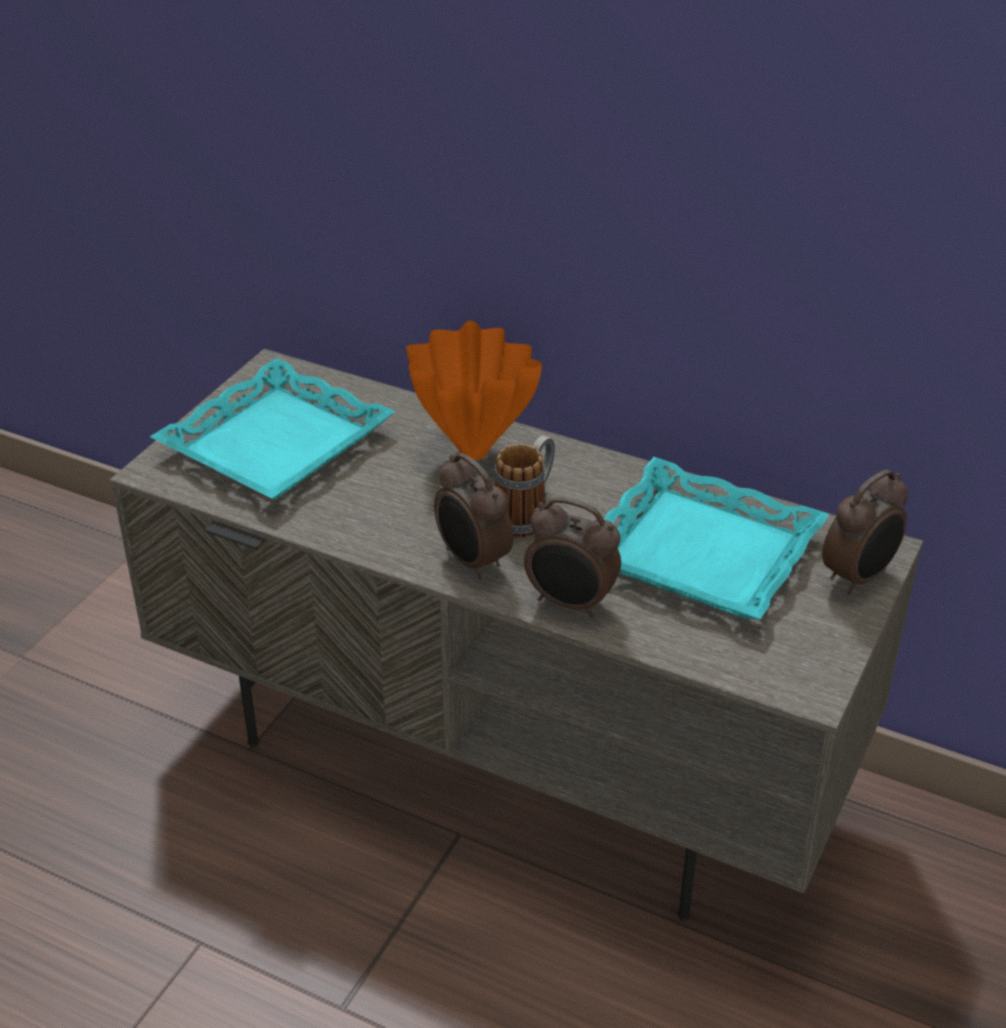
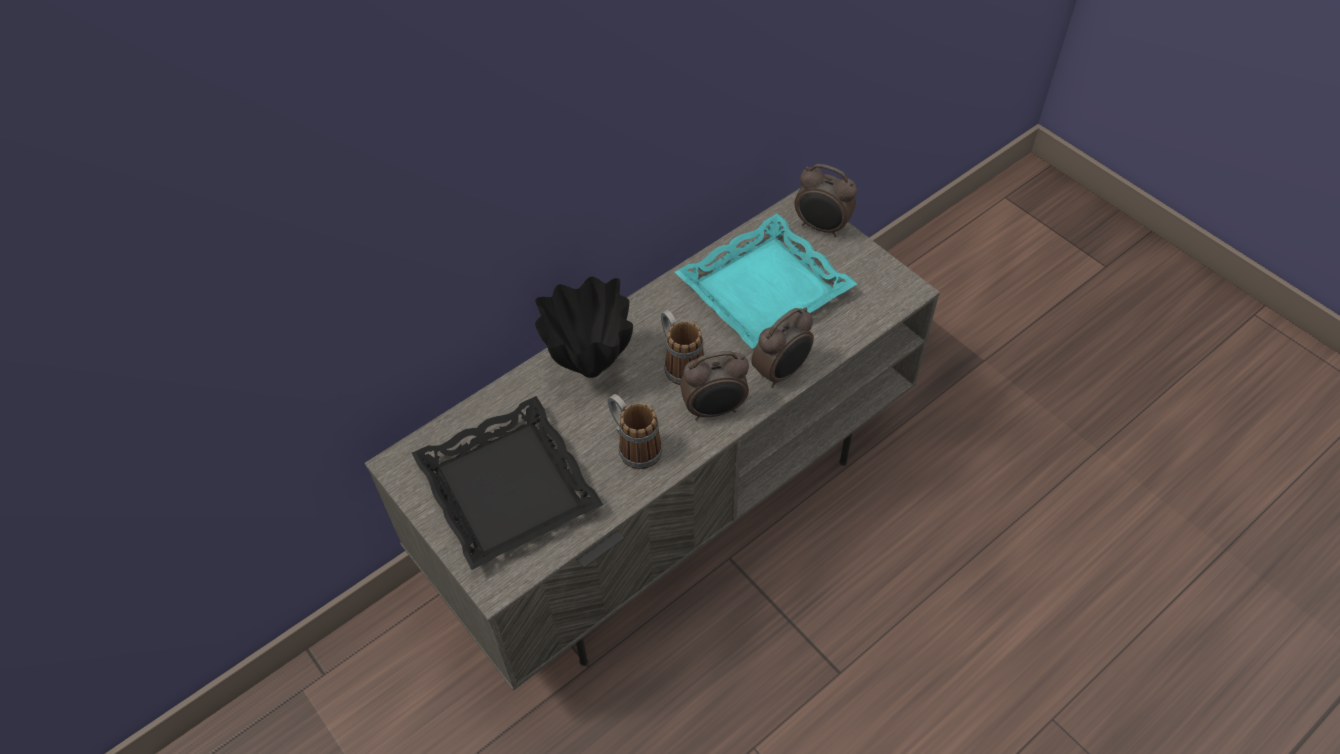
camera: 65 degrees left, 15 degrees up
(277, 444) = (510, 488): turquoise tray -> black tray
(382, 513) = (633, 445): none -> mug
(471, 451) = (590, 370): orange vase -> black vase
(859, 577) = (821, 227): alarm clock -> alarm clock turned 135 degrees clockwise

